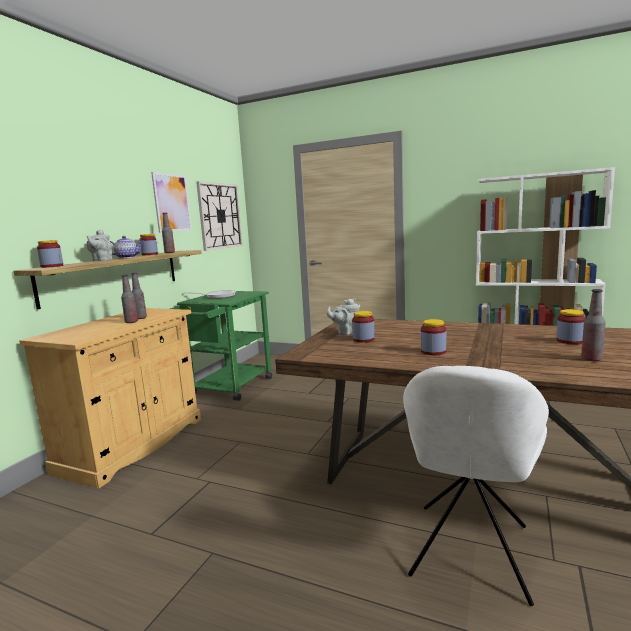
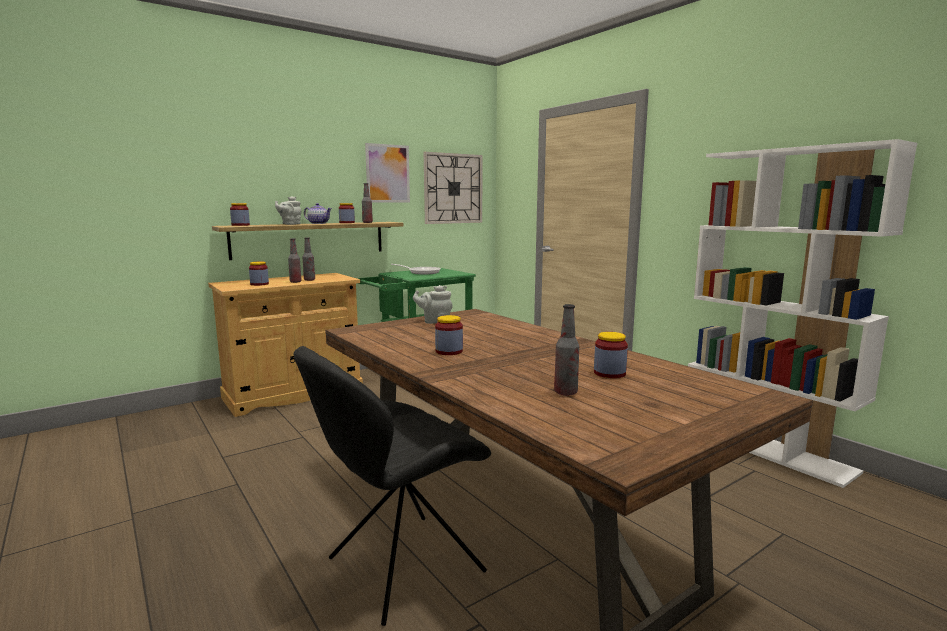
camera: 30 degrees right, 0 degrees up
(363, 339) = (429, 329): jar -> jar (259, 284)
(469, 554) = (400, 567): white chair -> black chair

